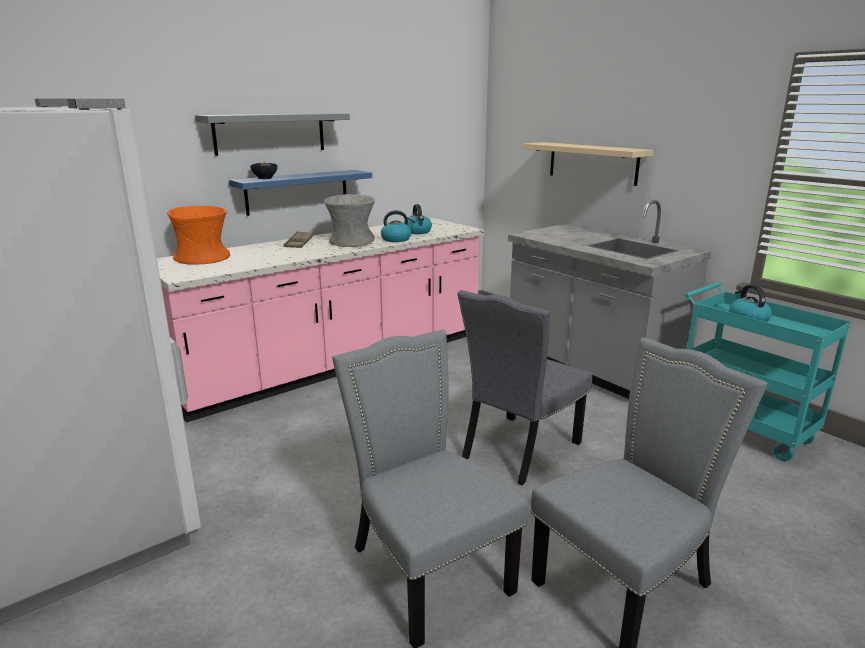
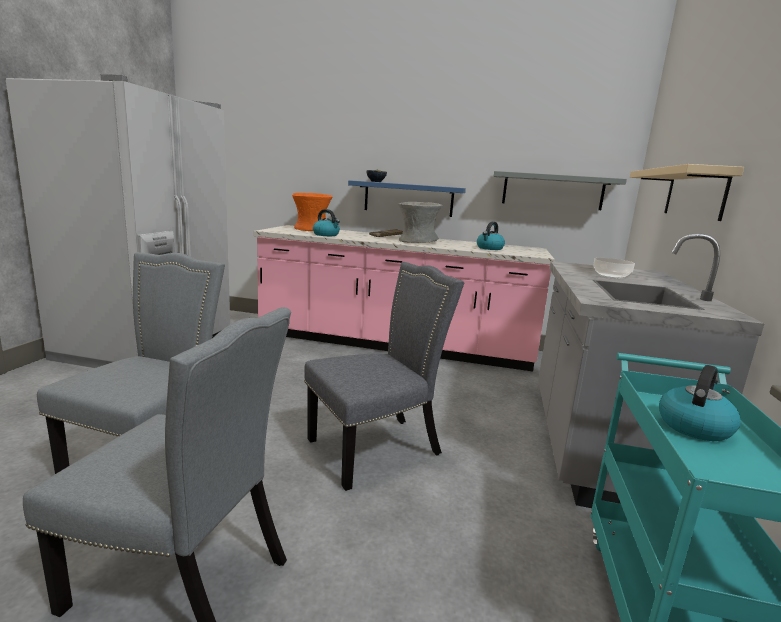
camera: 50 degrees right, 5 degrees down
(270, 133) = (393, 149): grey shelf -> grey shelf (552, 191)
(396, 239) = (453, 247): kettle -> kettle (326, 235)
(520, 448) = (373, 450): grey chair -> grey chair turned 150 degrees clockwise
(577, 238) = (611, 276): none -> bowl

